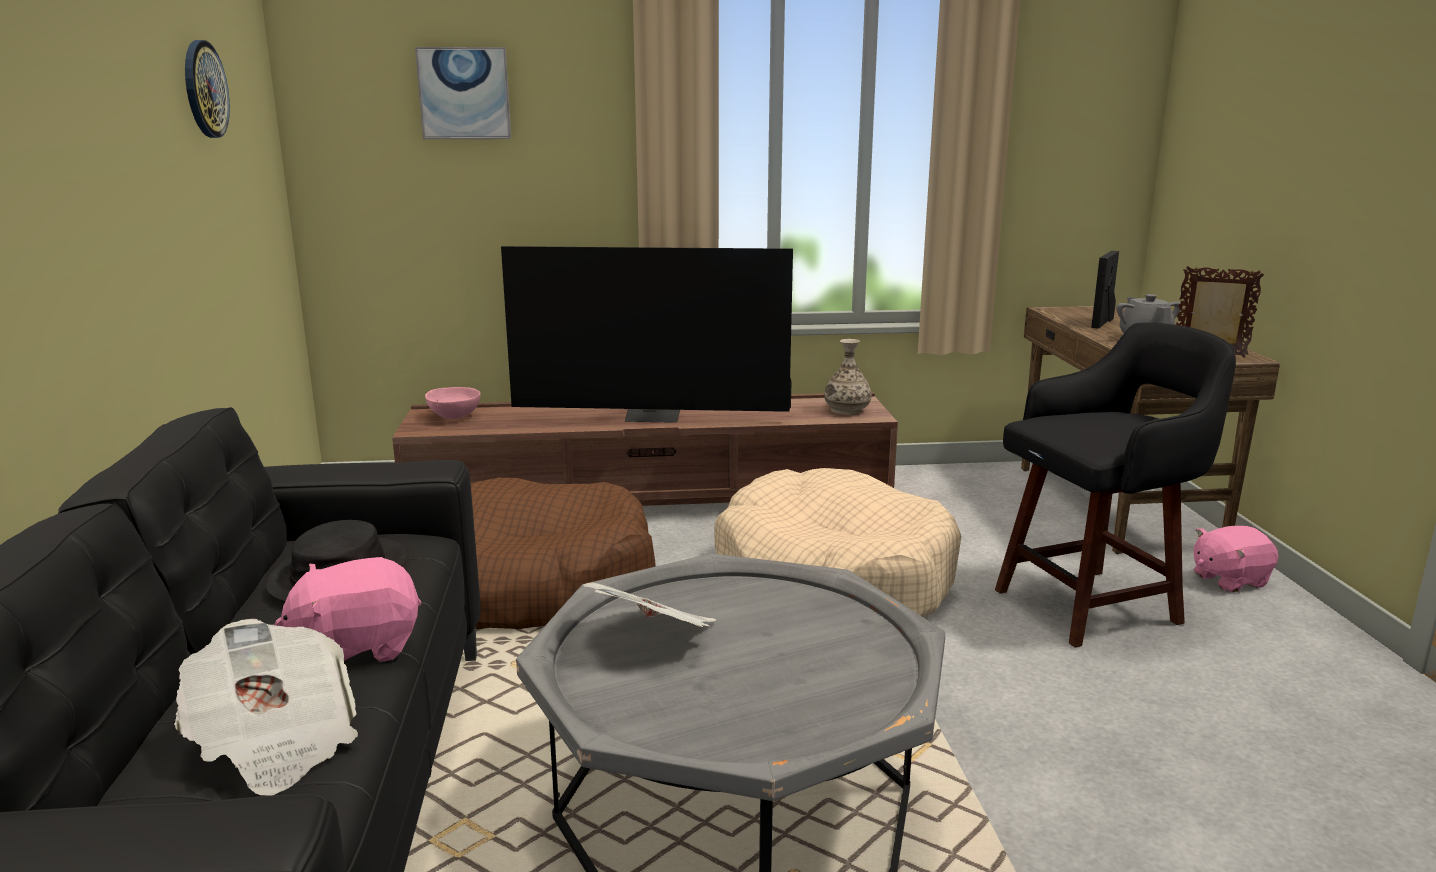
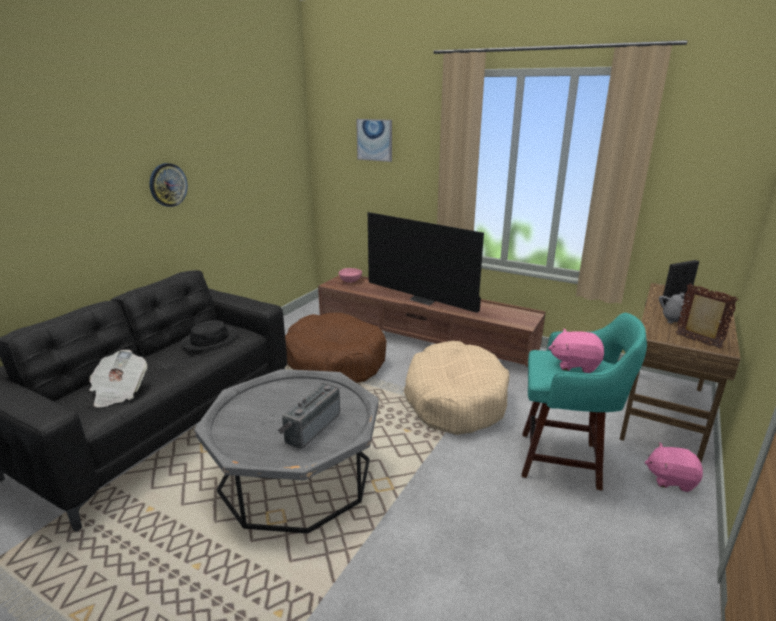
camera: 35 degrees right, 5 degrees up
(204, 89) = (254, 142): wall clock -> wall clock (168, 185)
(357, 647) = (178, 368): pink plush toy -> pink plush toy (575, 364)
(655, 637) = (277, 399): newspaper -> none
(801, 656) = (310, 427): none -> radio
(846, 410) = (516, 318): vase -> none
(1093, 606) = (564, 461): black stool -> turquoise stool

